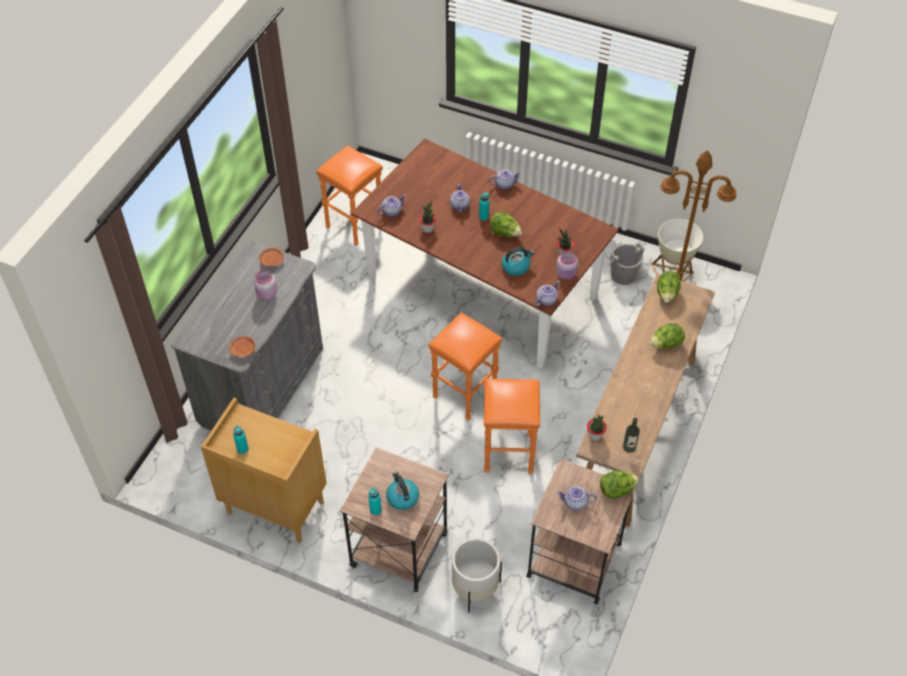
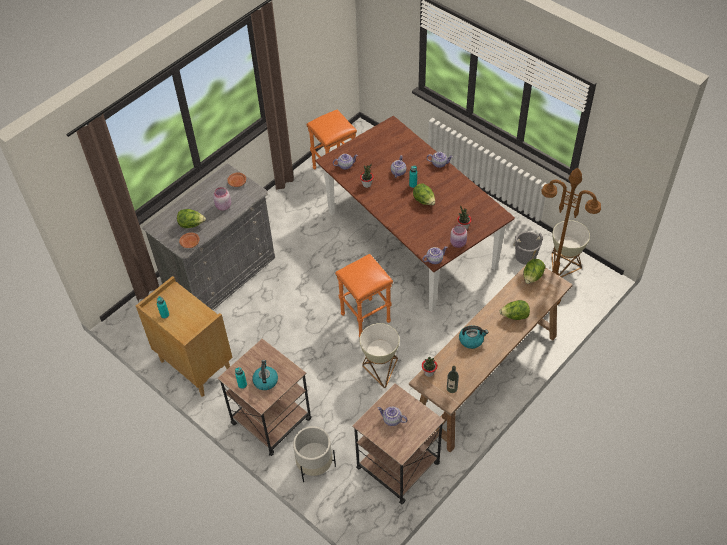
camera: 20 degrees right, 0 degrees up
(507, 451) = (380, 369): orange stool -> planter
(516, 267) = (422, 228): kettle -> kettle (471, 340)
(617, 490) = (428, 419): lettuce -> lettuce (191, 224)

